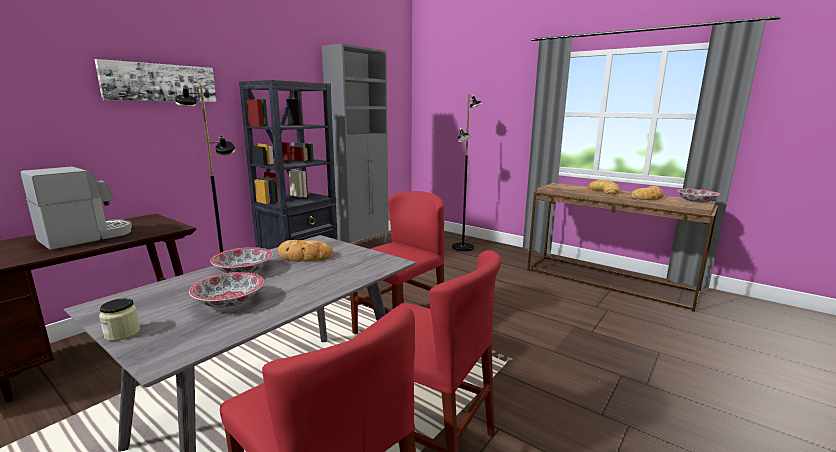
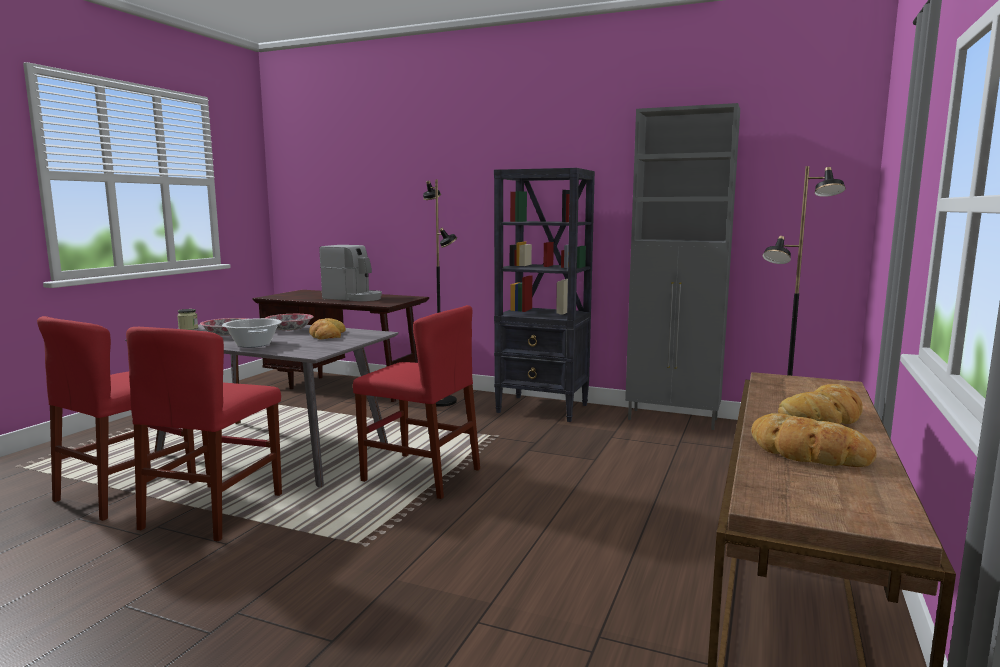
camera: 75 degrees right, 5 degrees down
(160, 82) = (450, 179): picture -> none
(319, 285) = (253, 344): none -> cooking pot
(696, 201) = (856, 509): bowl -> none

